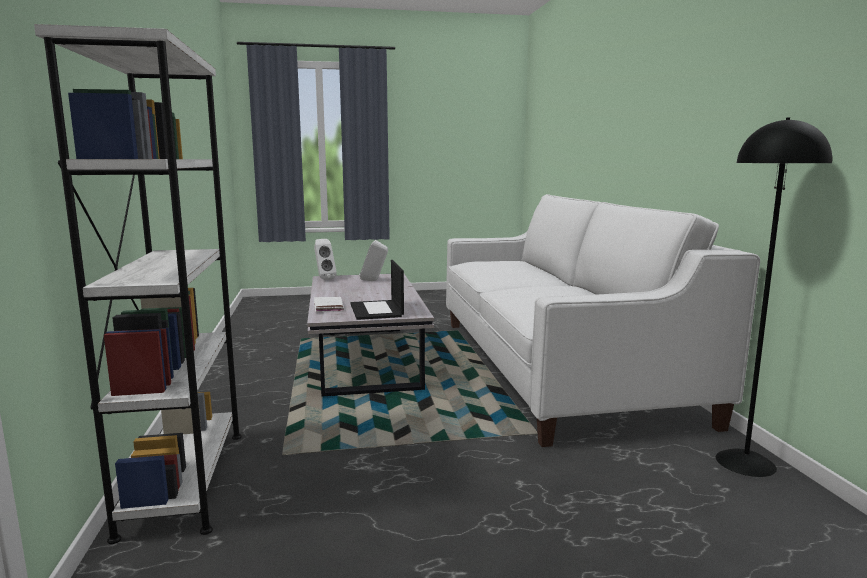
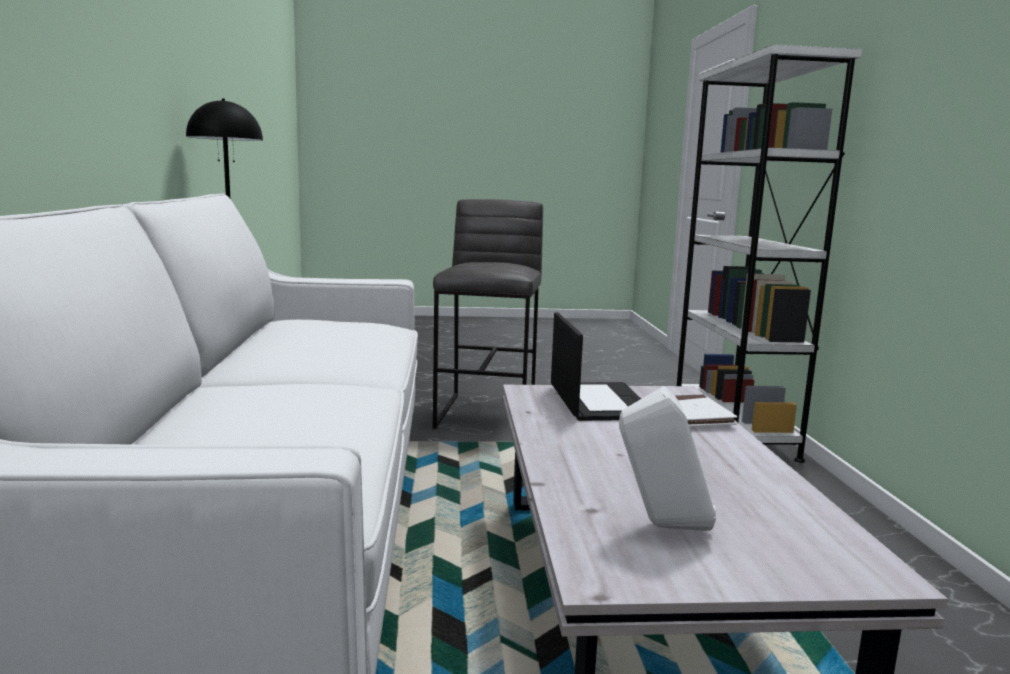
camera: 175 degrees left, 0 degrees up
(323, 279) = (857, 554): white speaker -> none
(472, 485) = (488, 413): none -> grey stool

